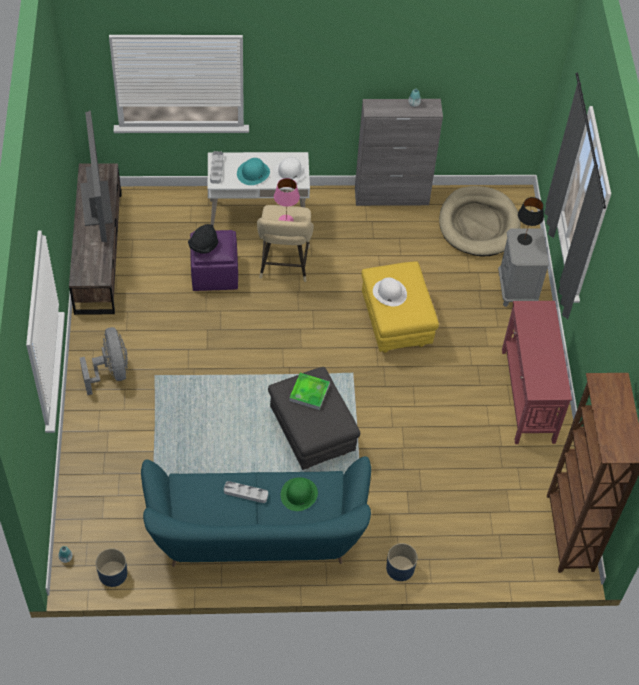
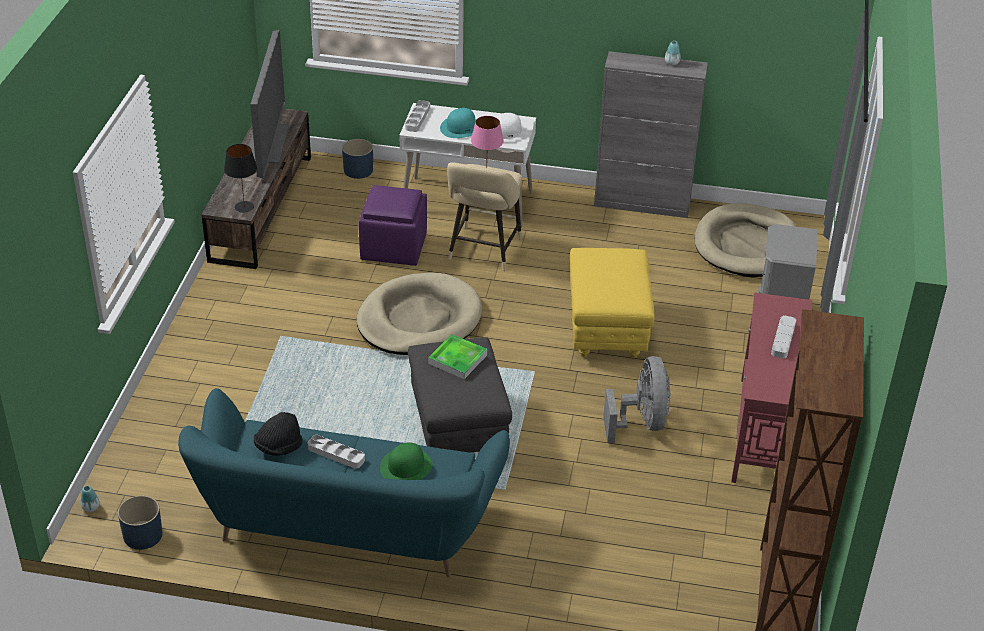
camera: 15 degrees right, 15 degrees down
(111, 372) = (228, 325): grey fan -> grey fan (641, 422)
(203, 246) = (379, 199): black hat -> black hat (278, 447)
(254, 340) = (419, 320): none -> beige dog bed
(389, 292) = (598, 274): white hat -> none
(400, 568) = (528, 597): blue planter -> blue planter (358, 170)
(524, 239) = (790, 237): black table lamp -> black table lamp (244, 207)
(542, 341) = (783, 339): none -> grey tray

